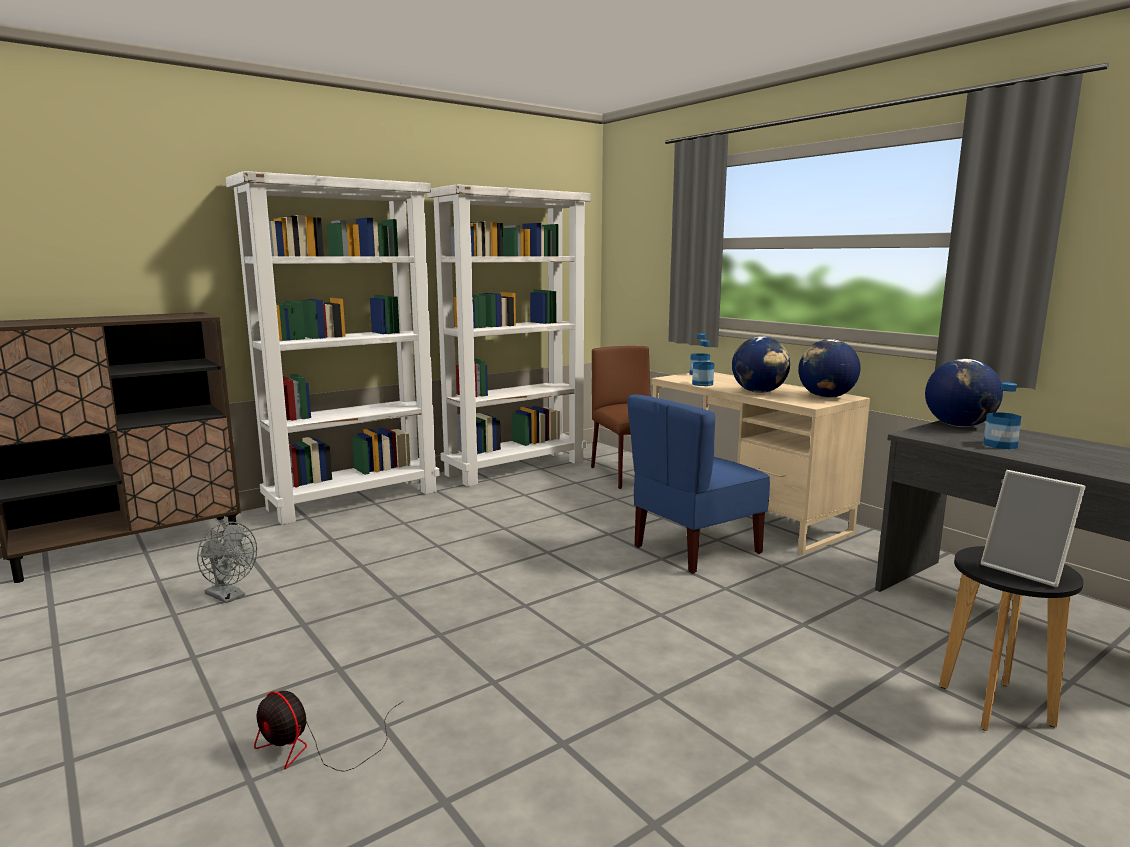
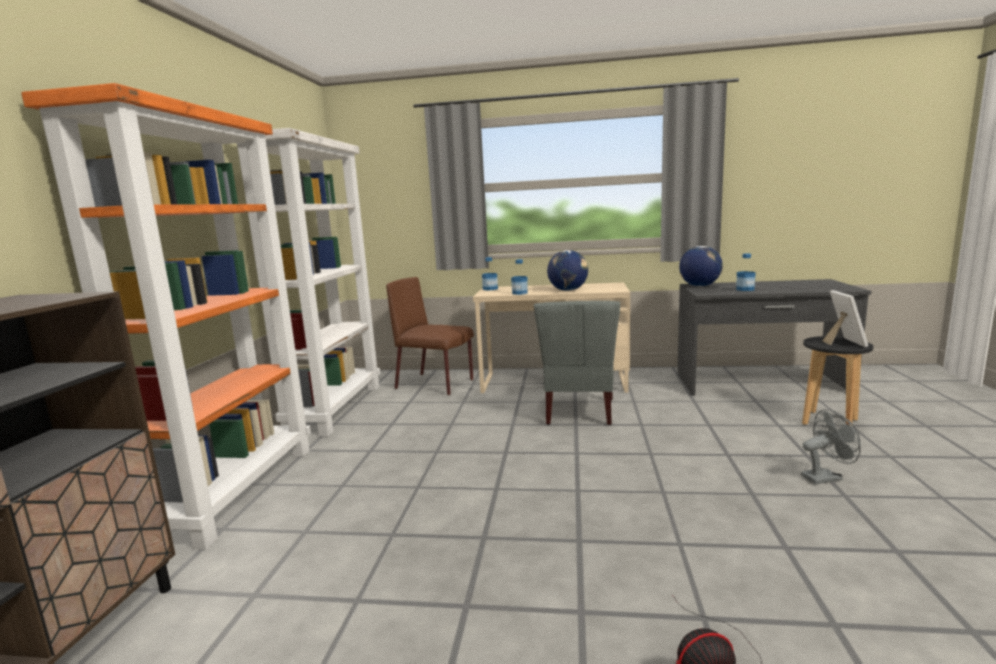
camera: 45 degrees left, 0 degrees up
(229, 596) = (327, 639): grey fan -> grey fan (825, 477)
(355, 499) = (237, 490): white bookcase -> orange bookcase
(695, 549) = (578, 411): blue chair -> grey chair
(826, 397) = (607, 286): globe -> none
(1026, 570) = (843, 342): picture frame -> picture frame turned 90 degrees counterclockwise

